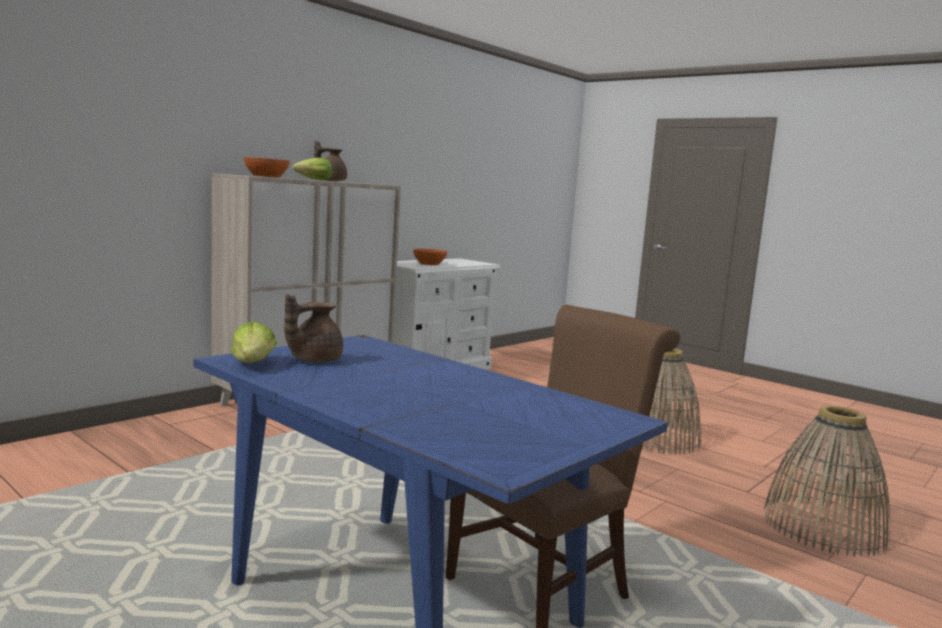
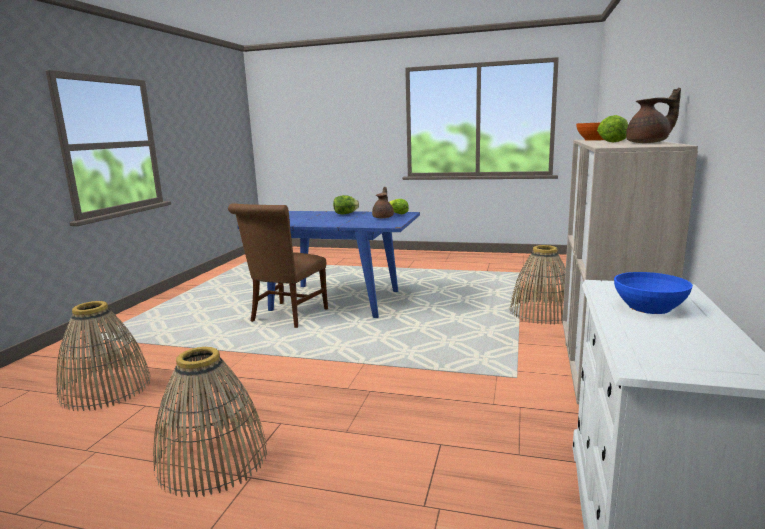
camera: 155 degrees right, 5 degrees up
(158, 451) = (541, 312): none -> basket
(351, 394) = (345, 214): none -> lettuce
(429, 264) = (649, 307): orange bowl -> blue bowl

